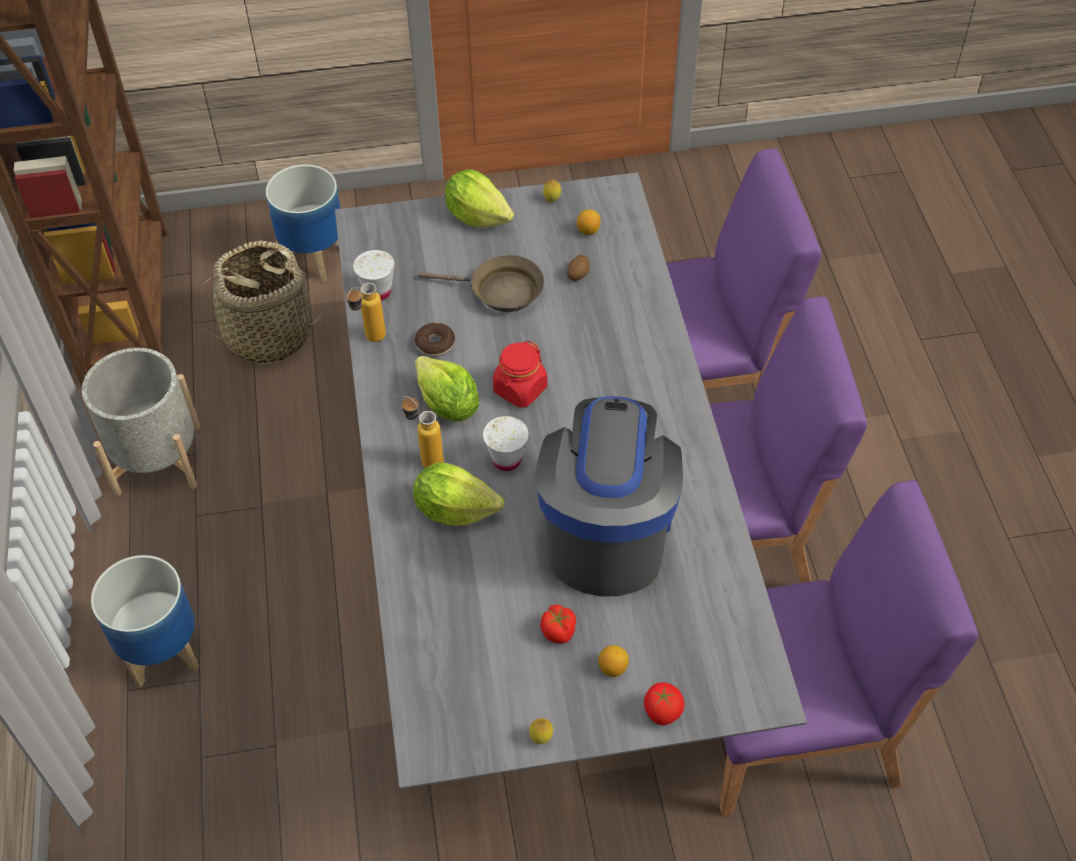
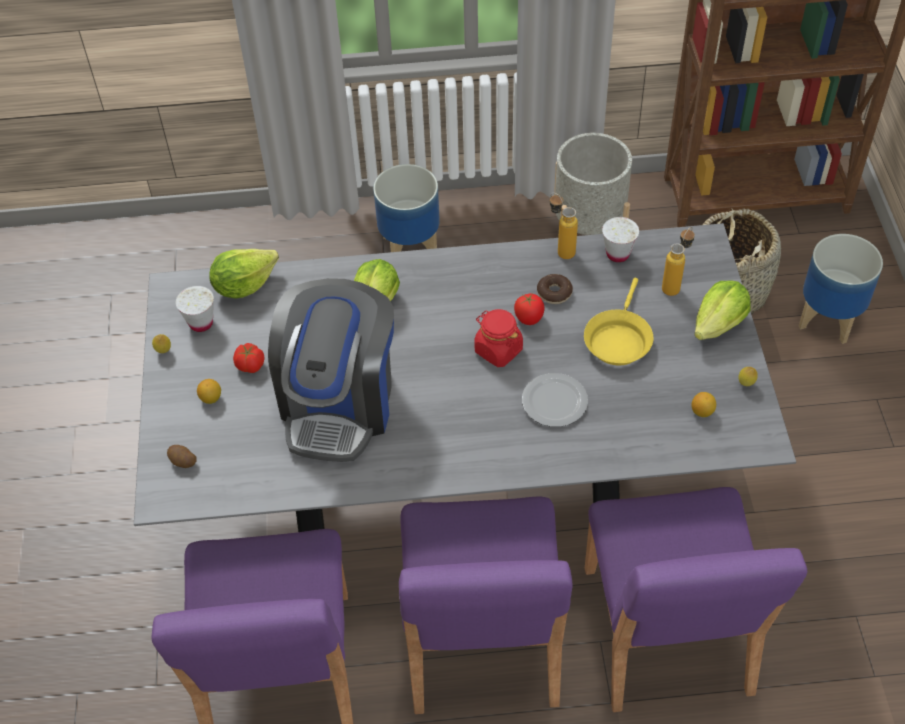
camera: 95 degrees right, 0 degrees up
(425, 458) = (429, 286): bottle -> bottle (675, 285)
(447, 406) = (483, 301): lettuce -> lettuce (244, 285)
(500, 291) = (618, 339): brown frying pan -> yellow frying pan
(507, 460) = (421, 339): white cup -> white cup (201, 323)
(578, 274) = (640, 400): potato -> potato (182, 461)
(588, 340) = (554, 403): none -> plate
(606, 531) = (339, 403): coffee machine -> coffee machine turned 90 degrees clockwise
(662, 712) = (166, 427): tomato -> tomato (529, 318)

